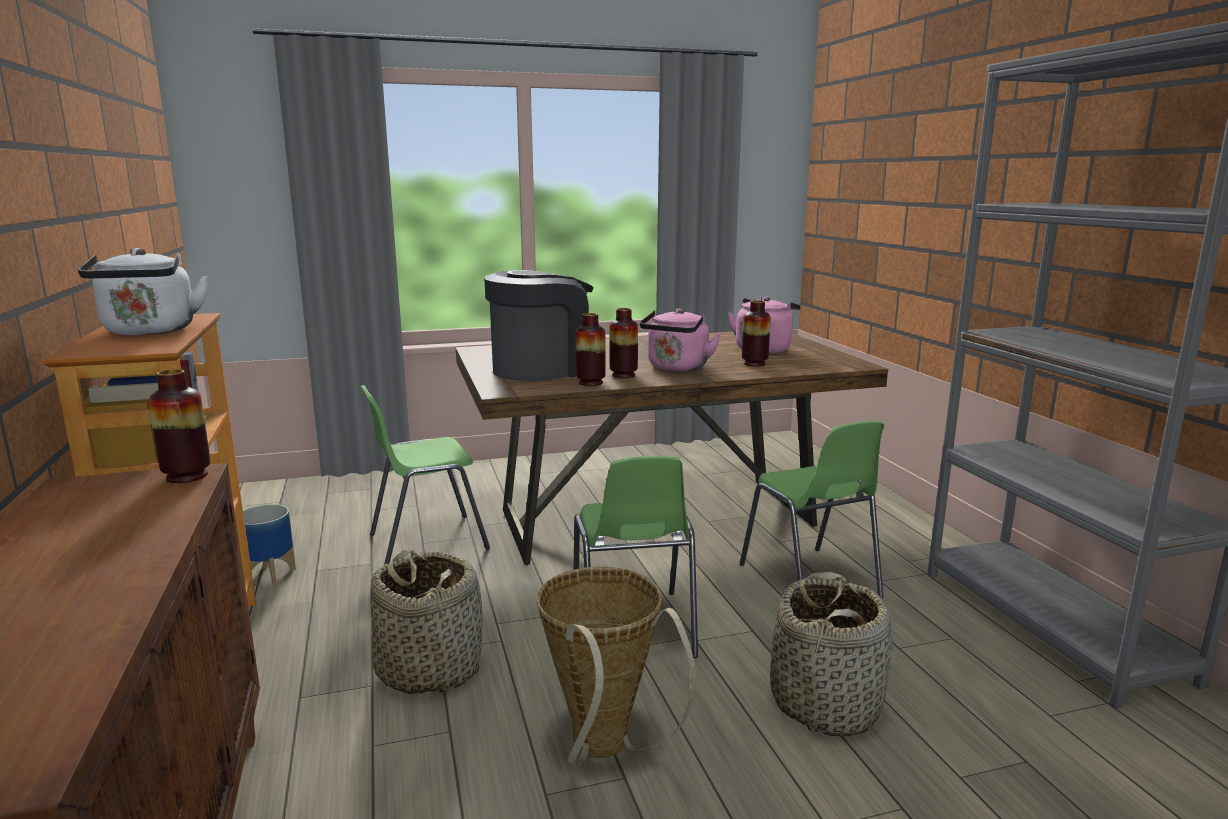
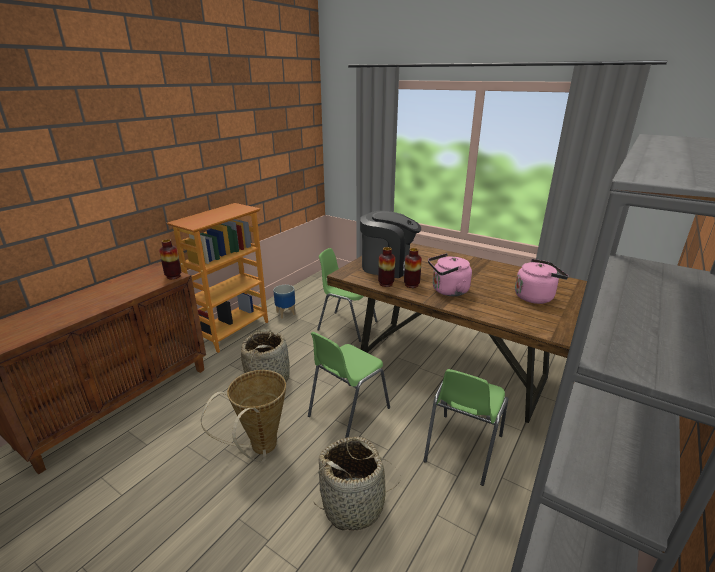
camera: 50 degrees right, 10 degrees up
(150, 332) = (217, 215): white kettle -> none
(754, 363) = (498, 305): vase -> none

